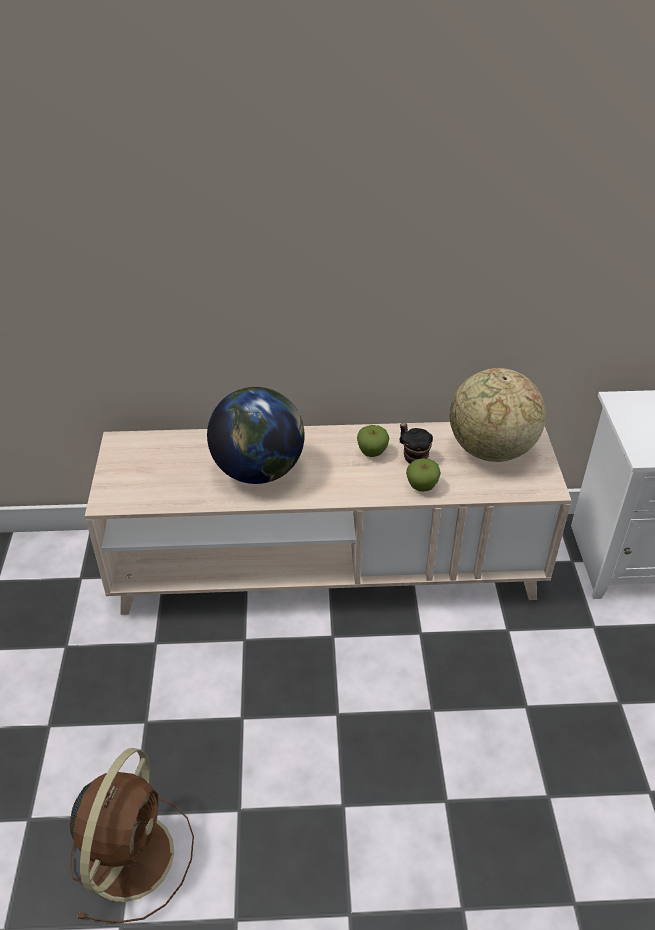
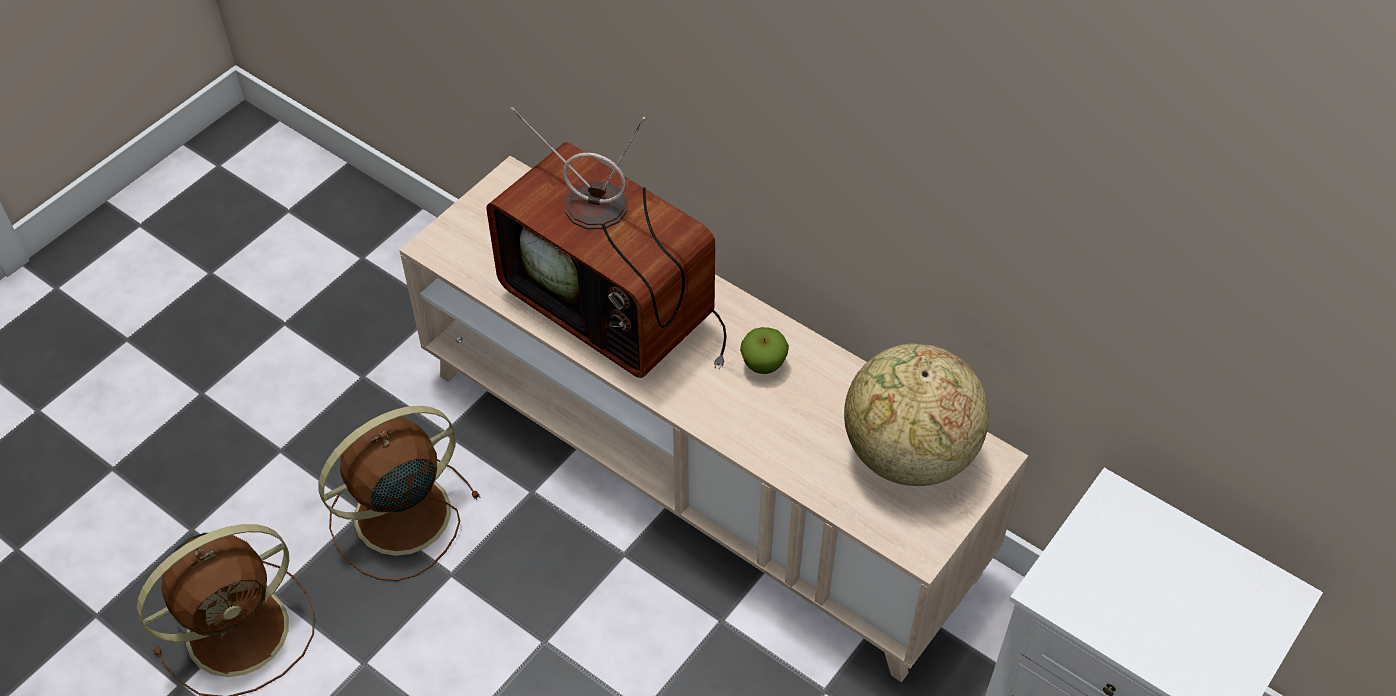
camera: 40 degrees right, 10 degrees up
(173, 709) = (398, 516): none -> brown fan
(259, 470) = (616, 307): globe -> television
(413, 455) = (805, 400): mug -> none
(422, 487) = (770, 446): apple -> none

